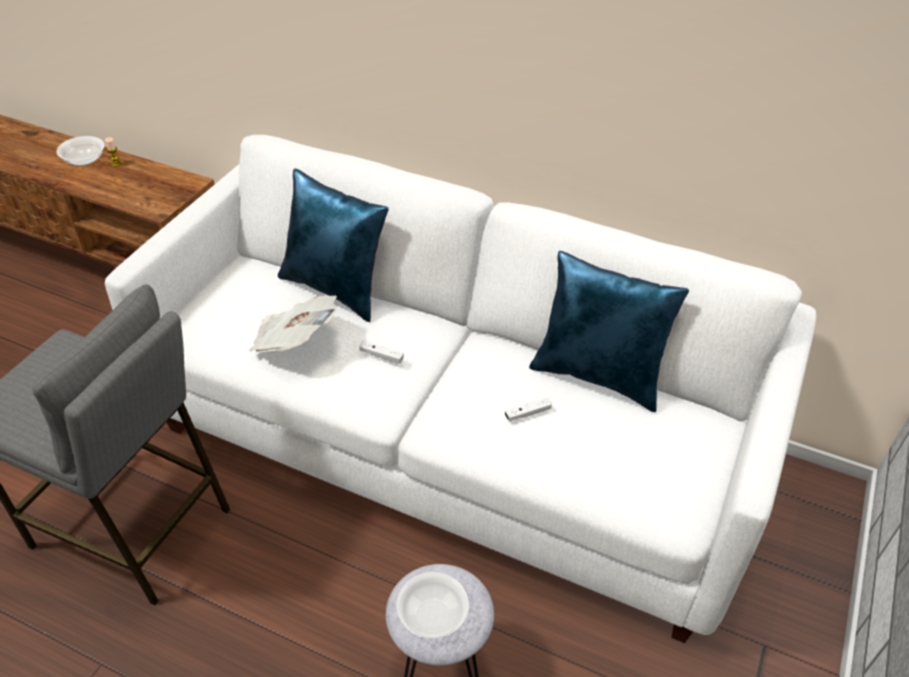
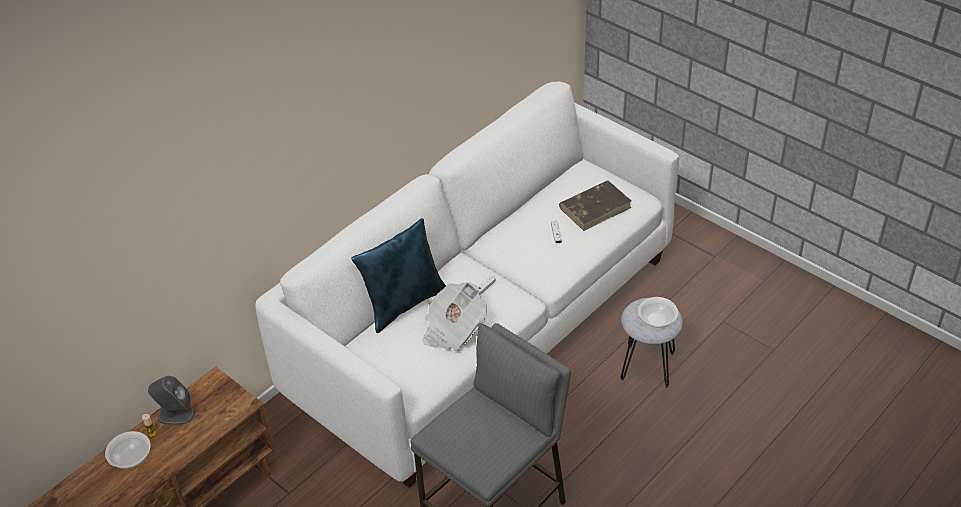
camera: 70 degrees left, 0 degrees up
(141, 171) = (175, 415): none -> grey speaker
(598, 375) = (535, 199): blue pillow -> none
(615, 451) = (595, 207): none -> brown book

